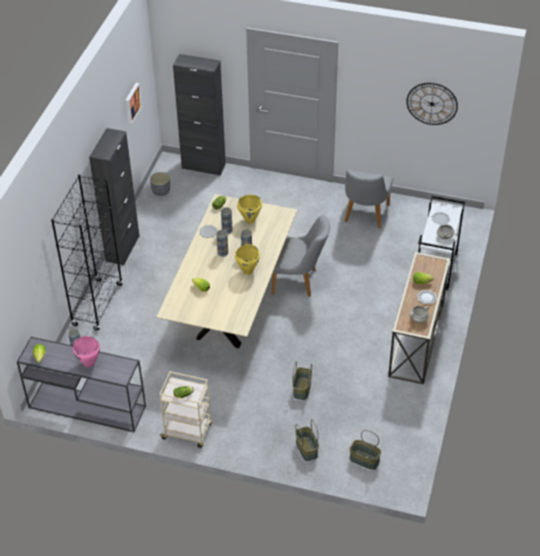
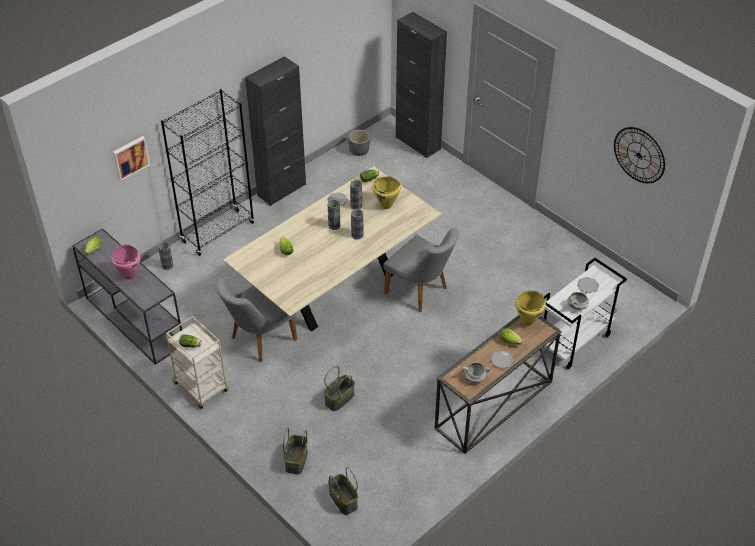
camera: 30 degrees right, 0 degrees up
(132, 102) = (341, 44): picture -> picture (130, 157)
(247, 271) = (342, 253): yellow cooking pot -> yellow cooking pot (527, 321)
(364, 216) = (540, 256): grey chair -> grey chair (258, 340)

